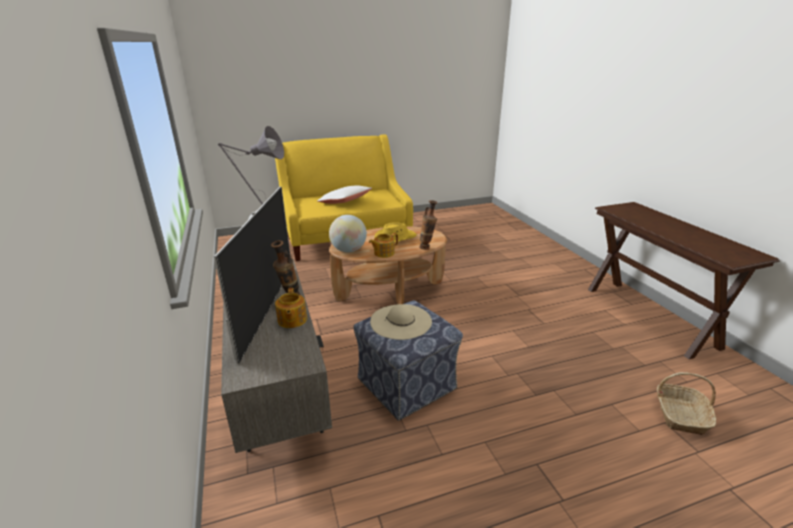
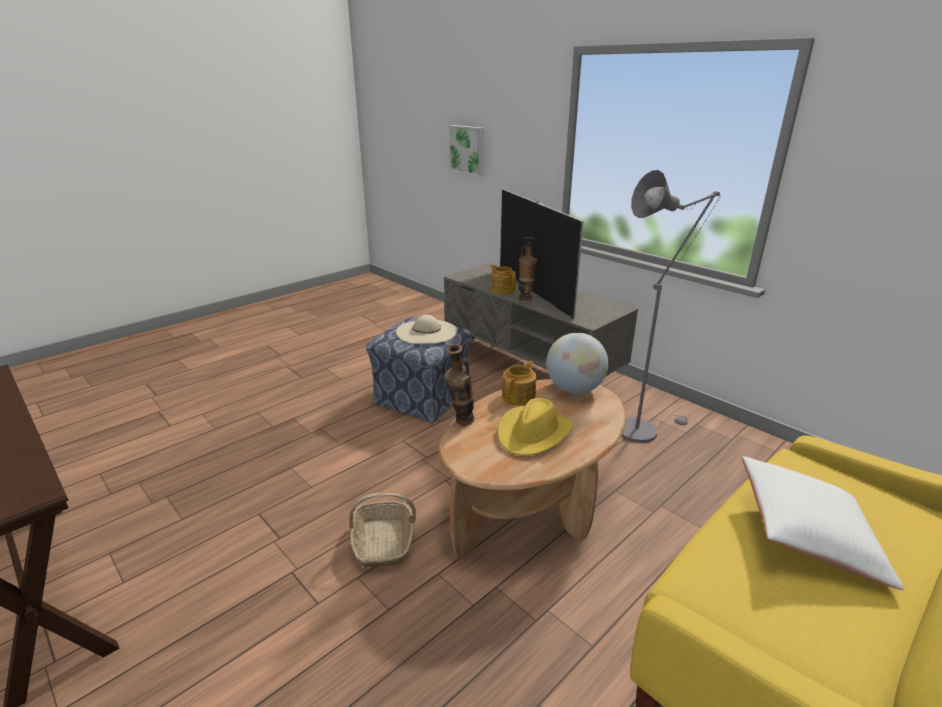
camera: 155 degrees right, 0 degrees up
(92, 306) = (467, 150): none -> picture
(680, 414) = (146, 435): basket -> basket (383, 542)

